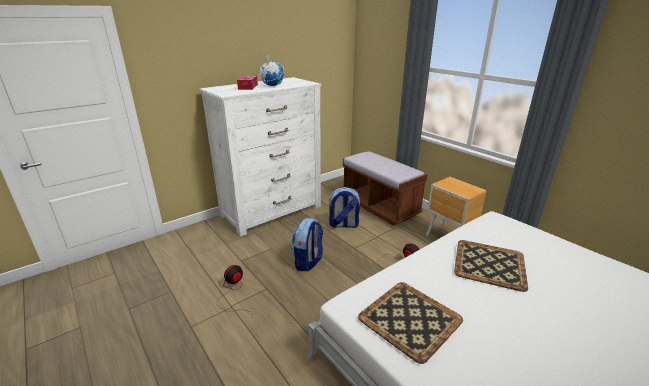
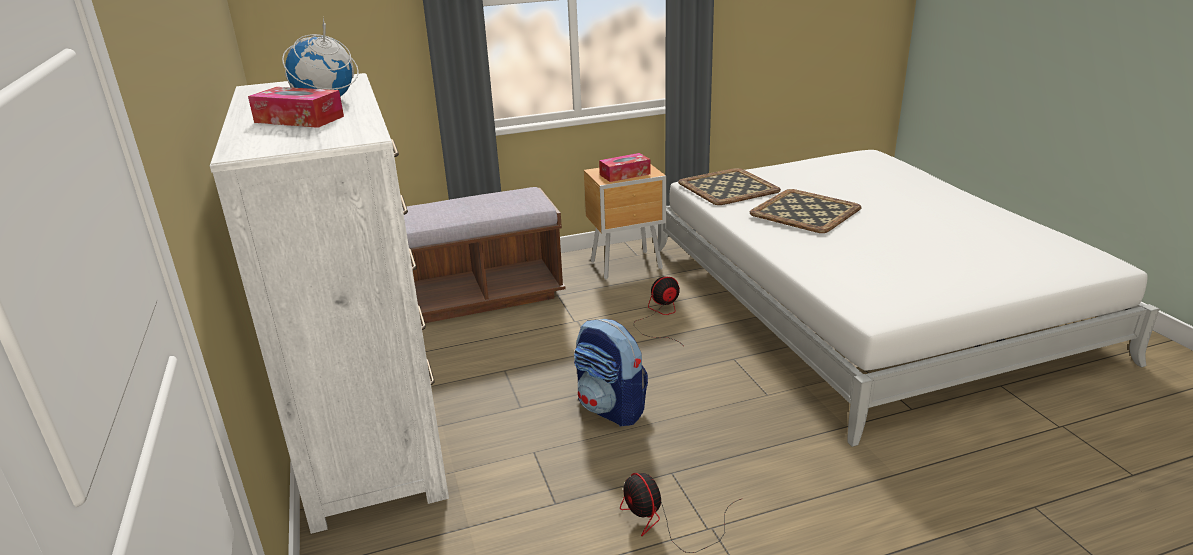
camera: 70 degrees left, 0 degrees up
(343, 225) = (512, 347): backpack -> none
(408, 319) = (905, 278): tray -> tray (728, 187)
(455, 187) = (625, 174): none -> tissue box

